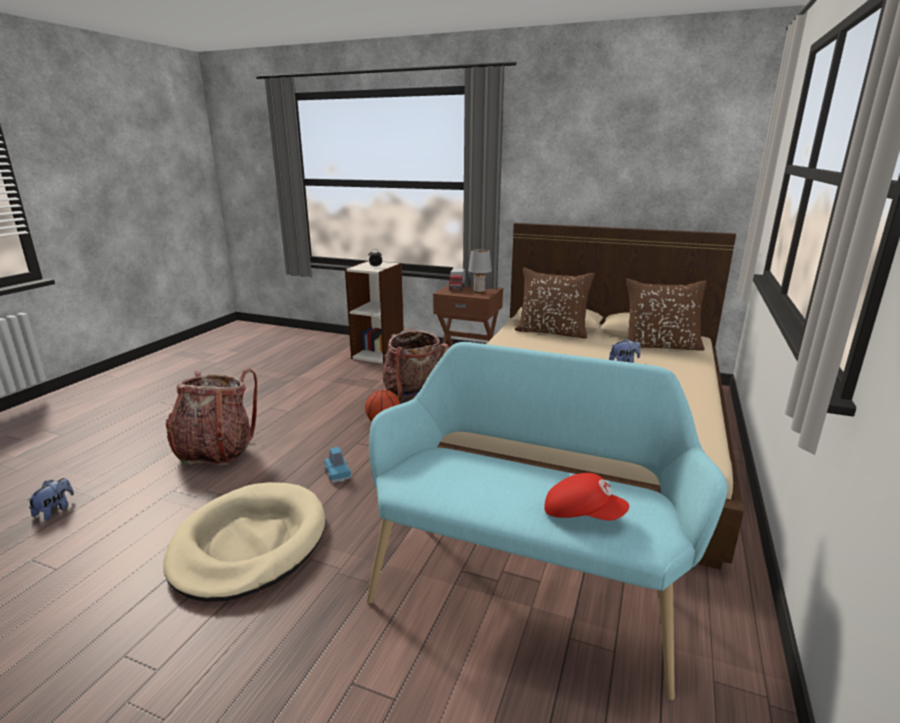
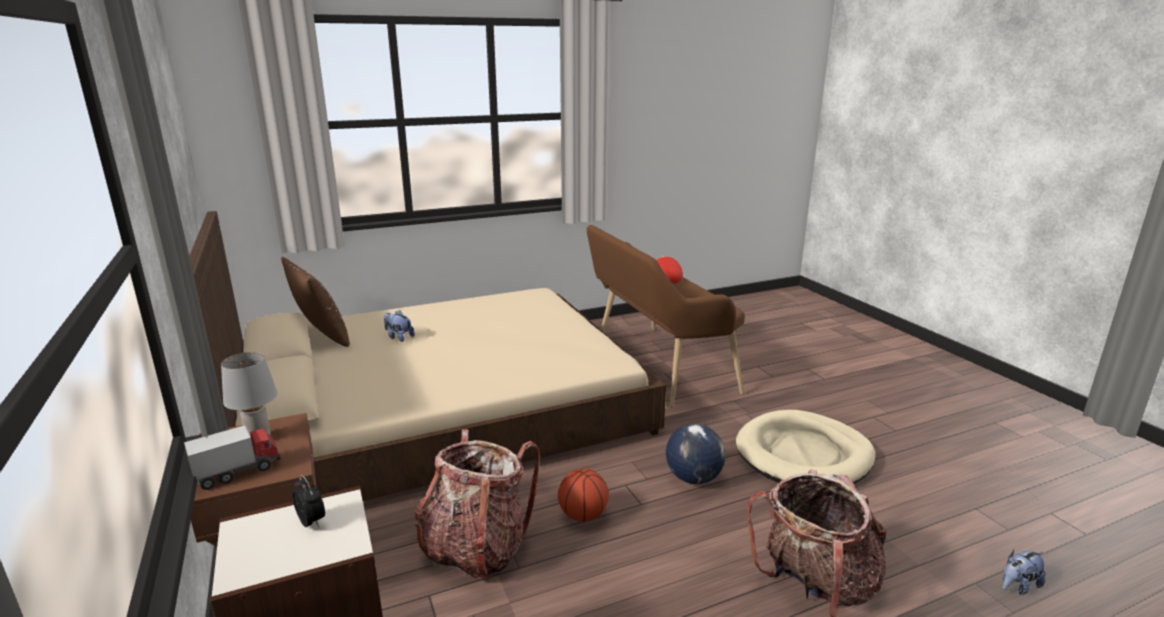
camera: 135 degrees left, 0 degrees up
(337, 473) = (693, 478): blue toy car -> globe
(525, 588) = (656, 366): turquoise bench -> brown bench
(552, 332) = (324, 393): brown pillow -> none

